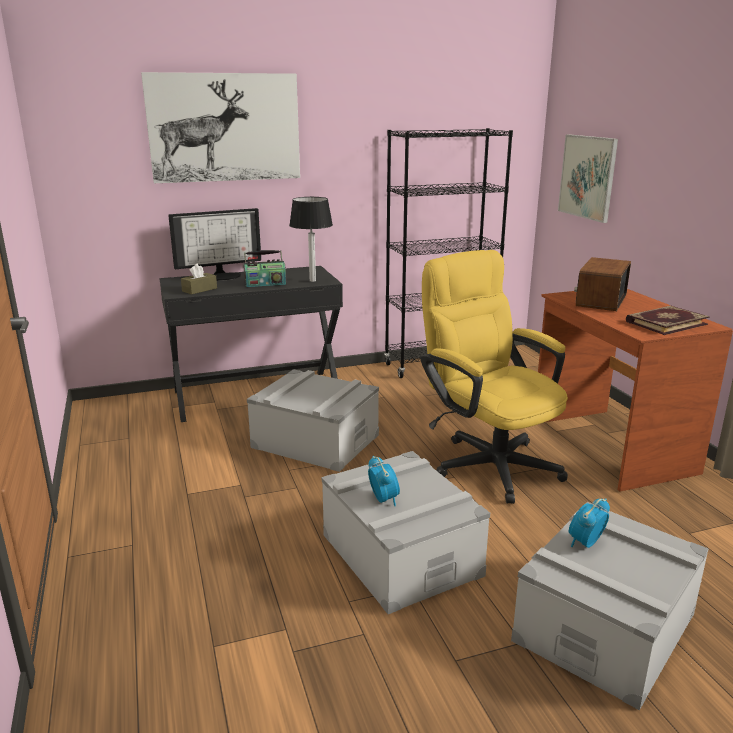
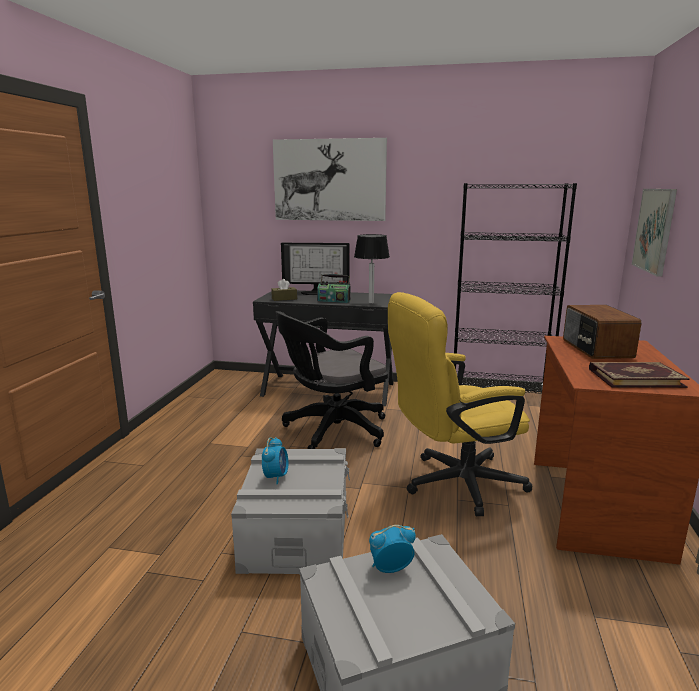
camera: 30 degrees right, 5 degrees down
(315, 441) = (331, 431): grey storage box -> black office chair
(488, 461) = (453, 484): yellow office chair -> yellow office chair turned 105 degrees counterclockwise
(600, 301) = (595, 349): radio -> radio turned 60 degrees counterclockwise

